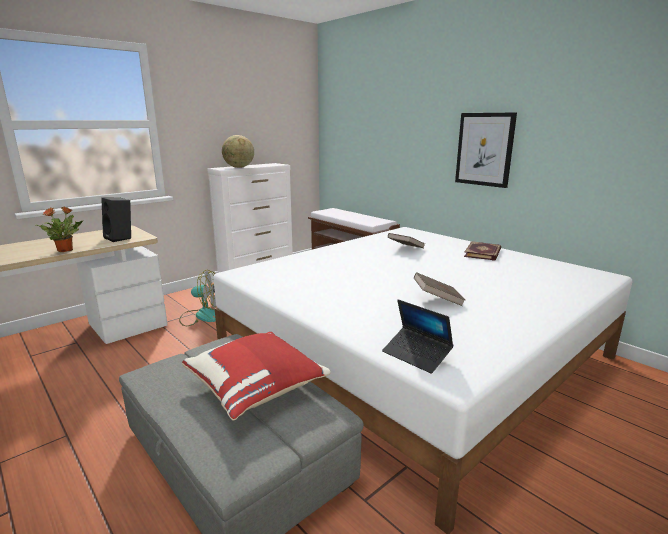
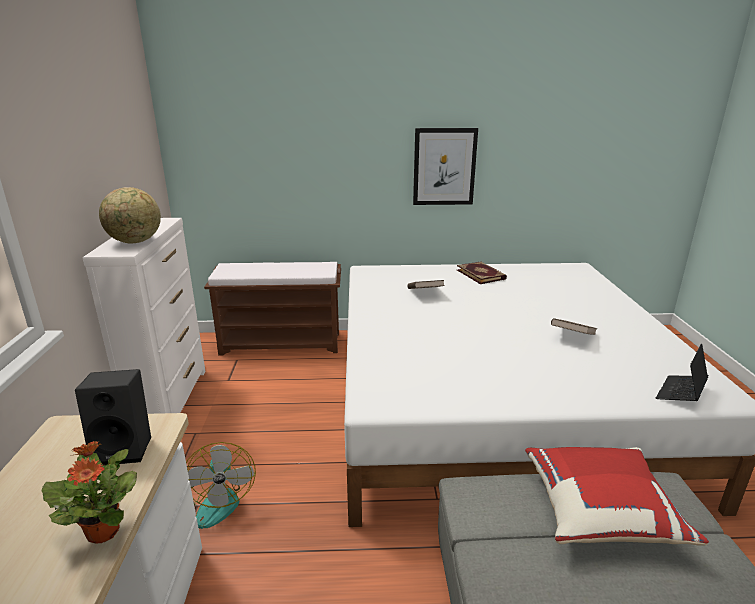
camera: 50 degrees left, 5 degrees up
(201, 316) = (217, 500): fan -> fan turned 120 degrees clockwise
(416, 355) = (680, 393): laptop -> laptop turned 135 degrees clockwise

